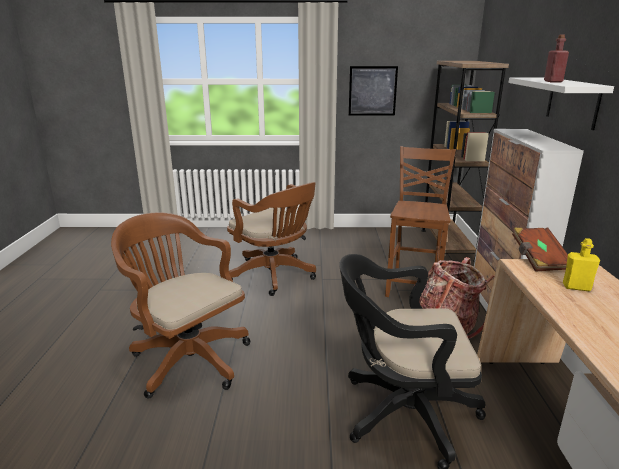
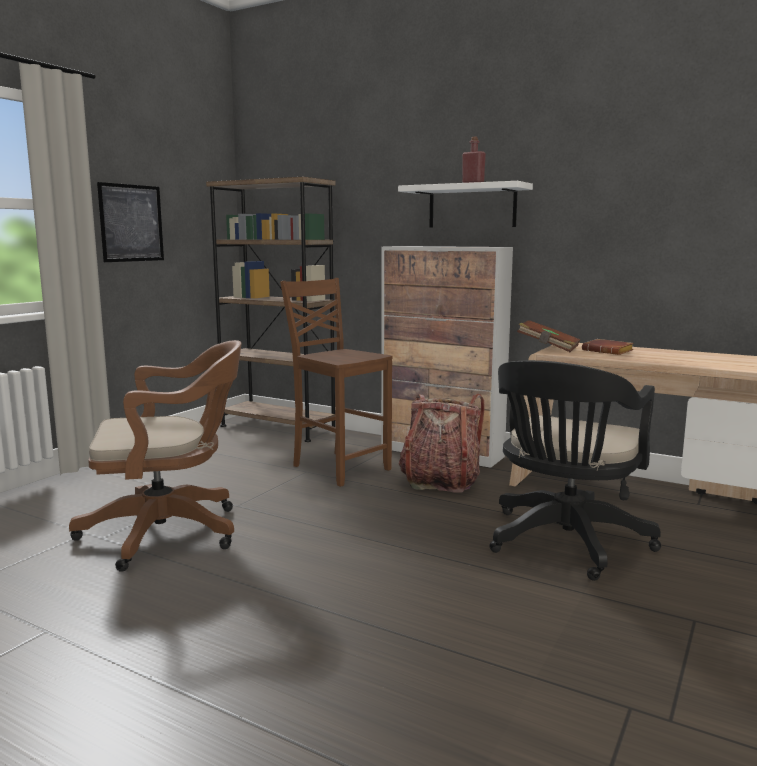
camera: 60 degrees left, 10 degrees down
(187, 358) = (310, 659): brown office chair -> none
(576, 287) = (609, 351): yellow bottle -> brown book

